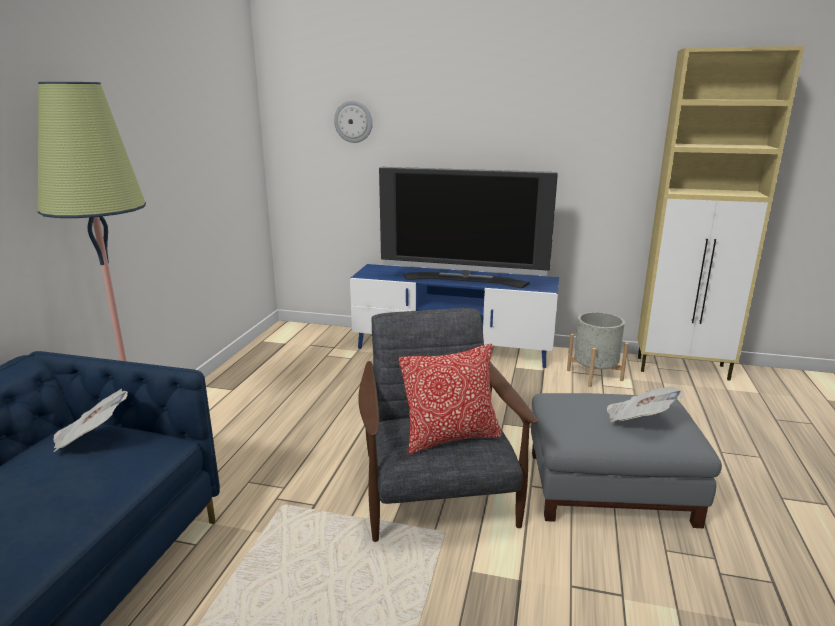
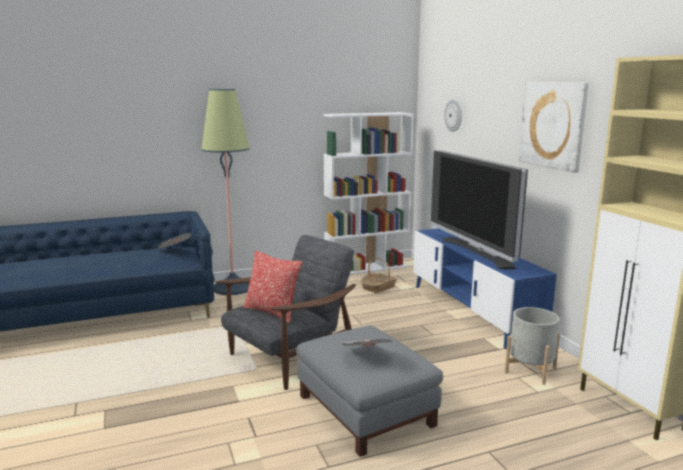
camera: 55 degrees right, 5 degrees down
(261, 351) = (367, 268): none -> white bookcase
(326, 366) = (378, 287): none -> basket
(539, 122) = (553, 125): none -> picture

